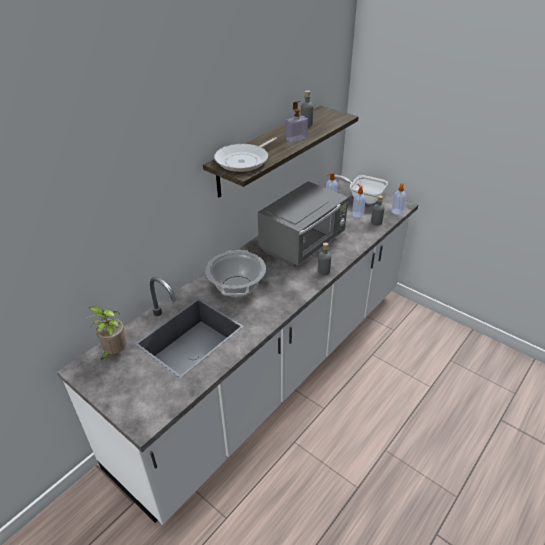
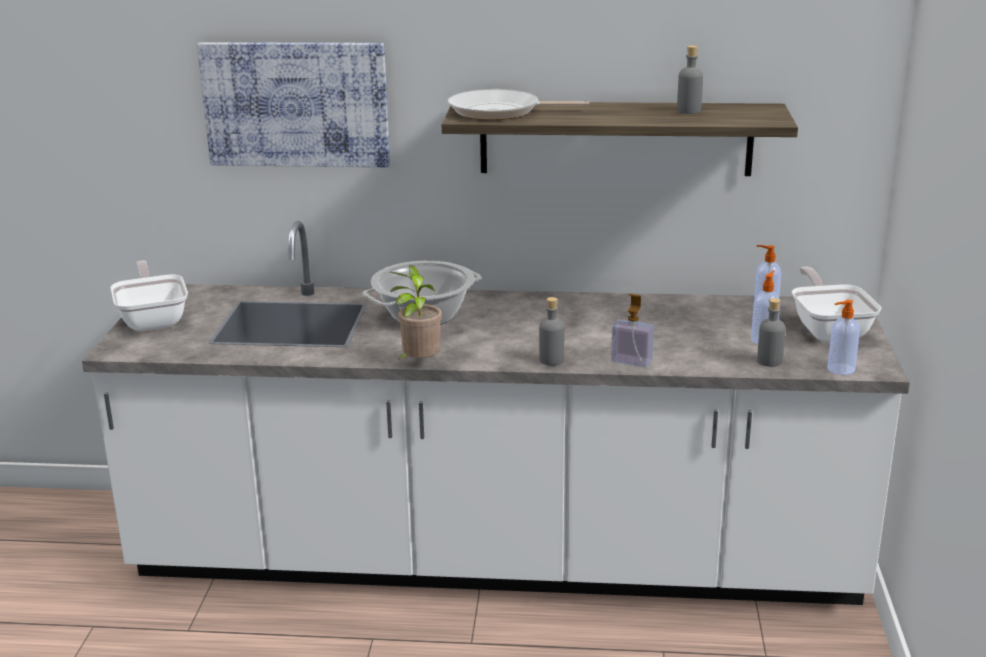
camera: 55 degrees right, 15 degrees down
(115, 353) = (211, 297): potted plant -> potted plant (419, 364)
(116, 390) = (153, 319): none -> frying pan
(122, 207) = (296, 104): none -> picture
(296, 139) = (624, 116): soap dispenser -> soap dispenser (631, 361)
(303, 244) = (599, 326): grey microwave -> none

